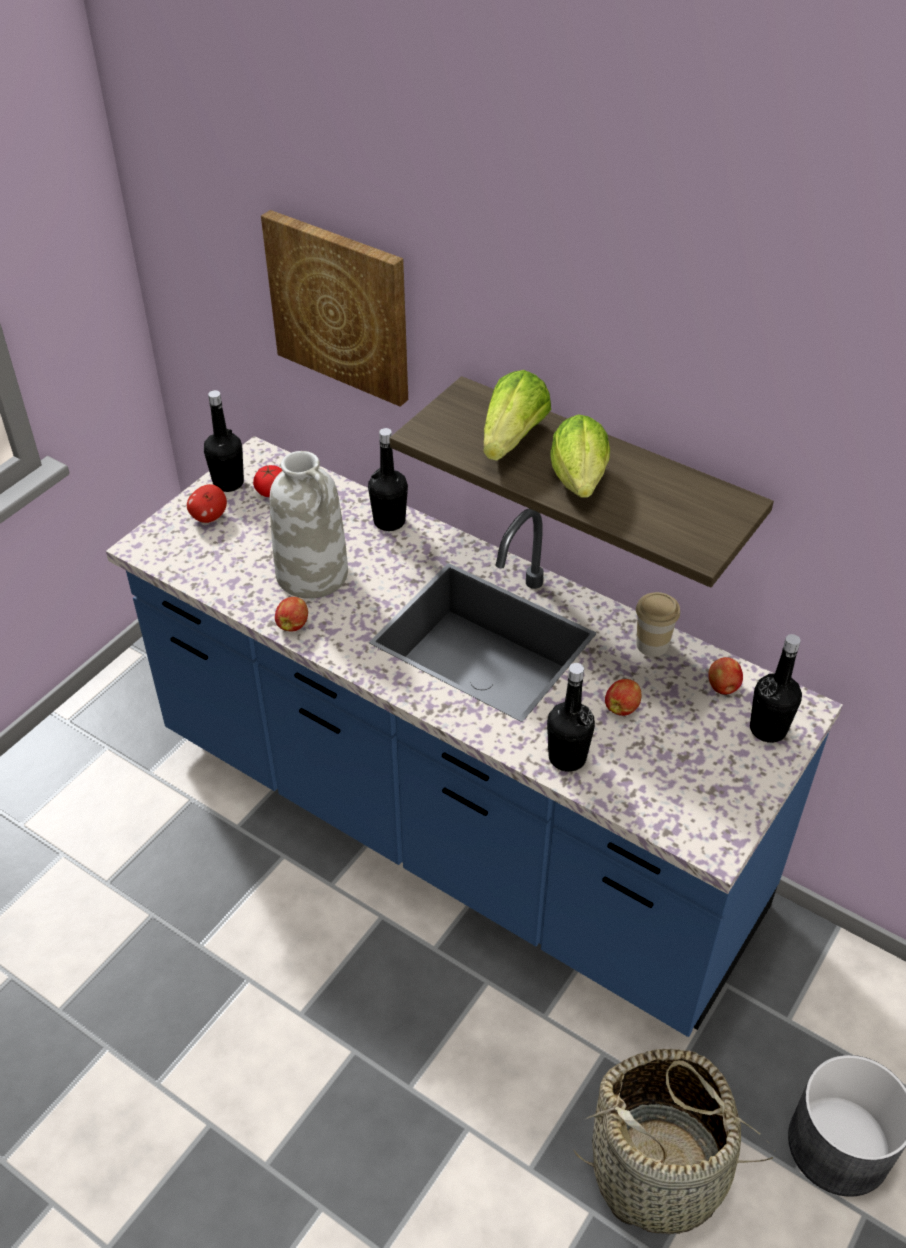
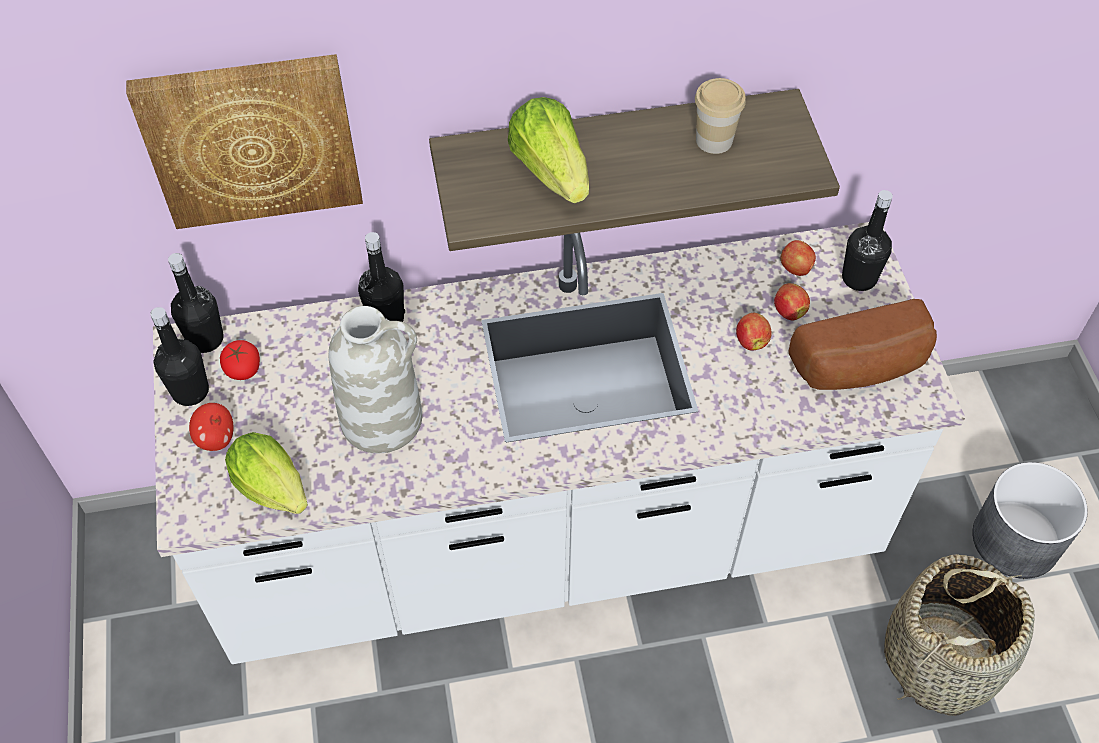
camera: 45 degrees left, 10 degrees up
(293, 624) = (424, 477): apple -> apple (788, 311)
(452, 827) = (549, 540): blue counter -> white counter
(567, 757) = (762, 413): black bottle -> black bottle (205, 339)
(579, 484) = (653, 174): lettuce -> lettuce (275, 491)
(652, 644) = (712, 271): cup -> cup (714, 140)
(687, 788) = (861, 368): none -> bread

